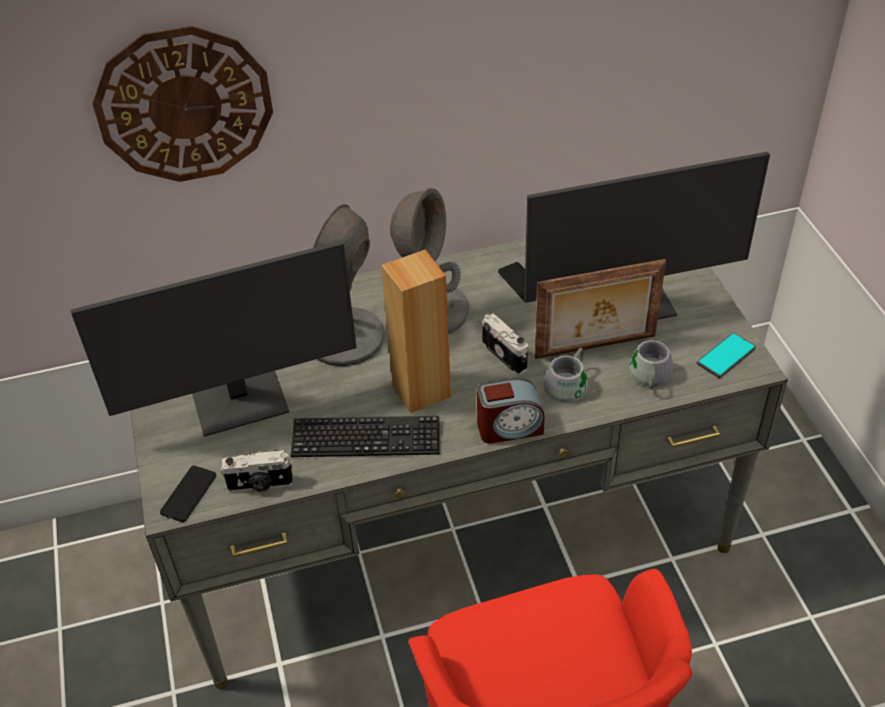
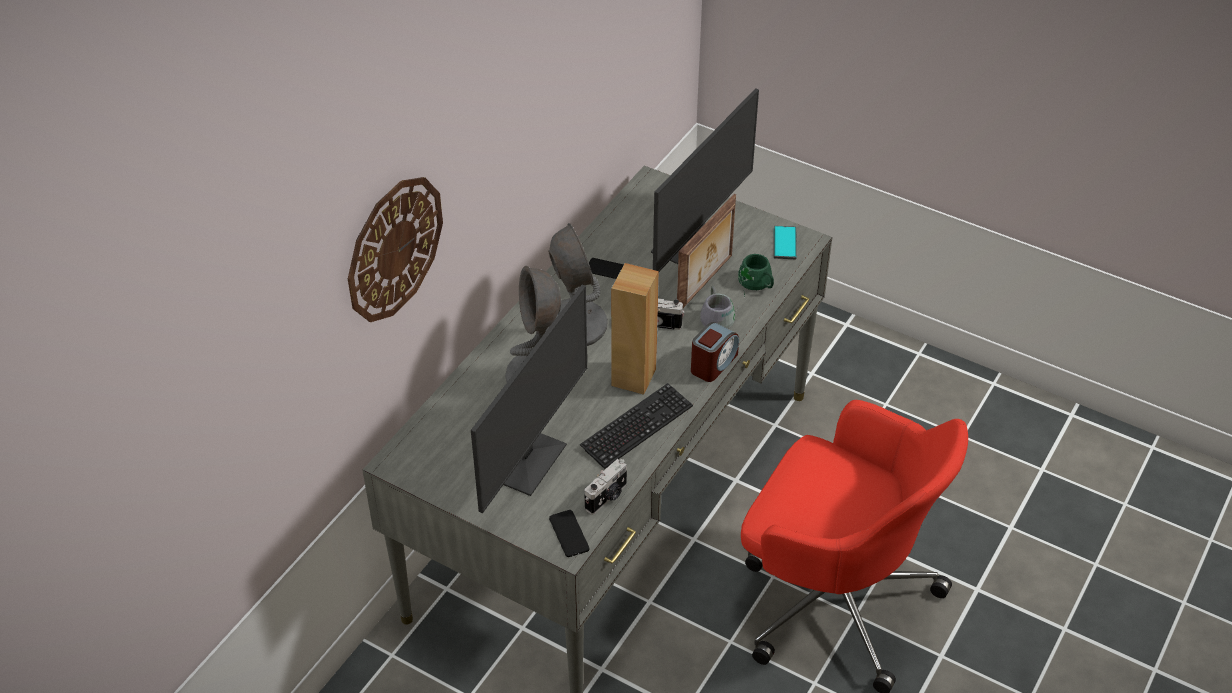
camera: 45 degrees left, 0 degrees up
(645, 377) = (754, 284): grey mug -> green mug

